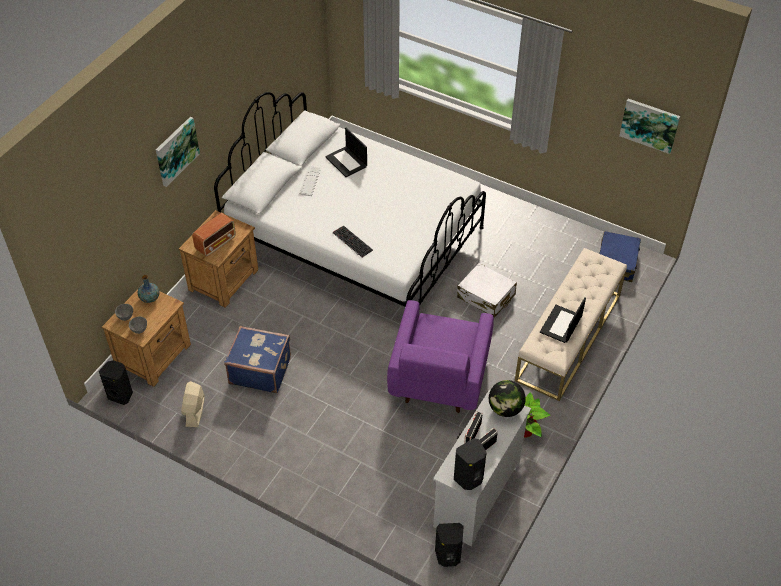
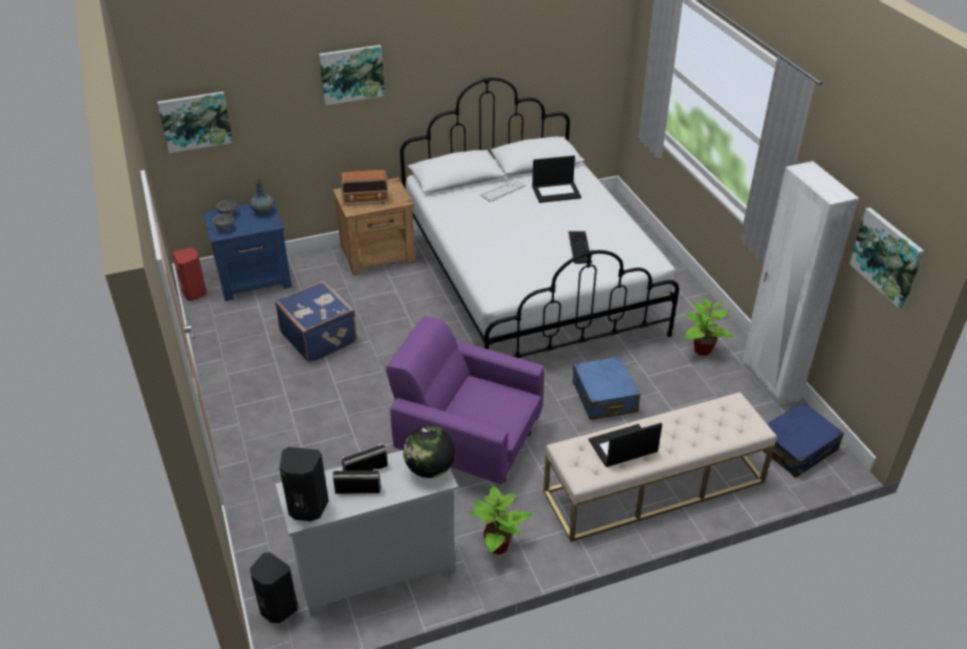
camera: 40 degrees right, 10 degrees down
(87, 257) = (195, 121): none -> picture
(121, 395) = (195, 293): black speaker -> red speaker
(154, 355) = (255, 279): brown nightstand -> blue nightstand
(195, 411) = (230, 337): beige fan -> none
(347, 162) = (556, 192): laptop -> laptop turned 105 degrees counterclockwise
(351, 241) = (480, 252): keyboard -> keyboard (579, 247)
(438, 379) = (467, 441): purple armchair -> purple armchair turned 60 degrees clockwise
(486, 296) = (604, 397): white suitcase -> blue suitcase
(508, 227) = (702, 350): none -> potted plant
(565, 226) = (769, 382): none -> white wardrobe

